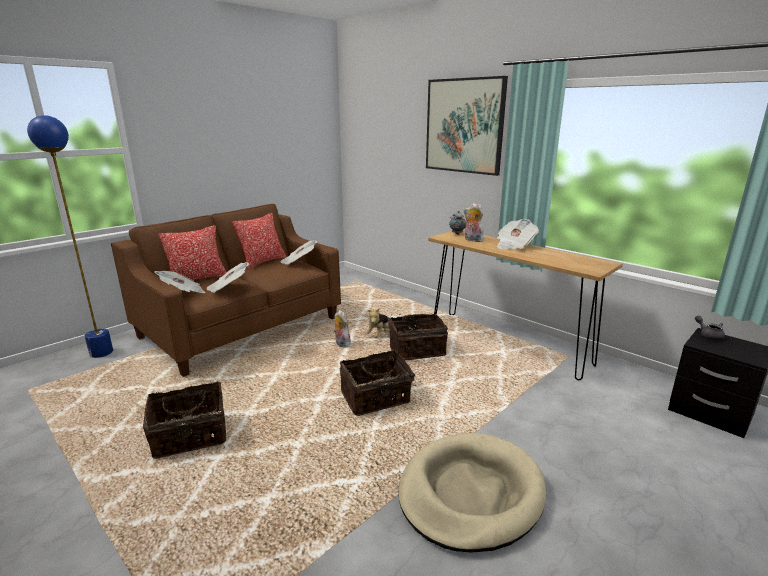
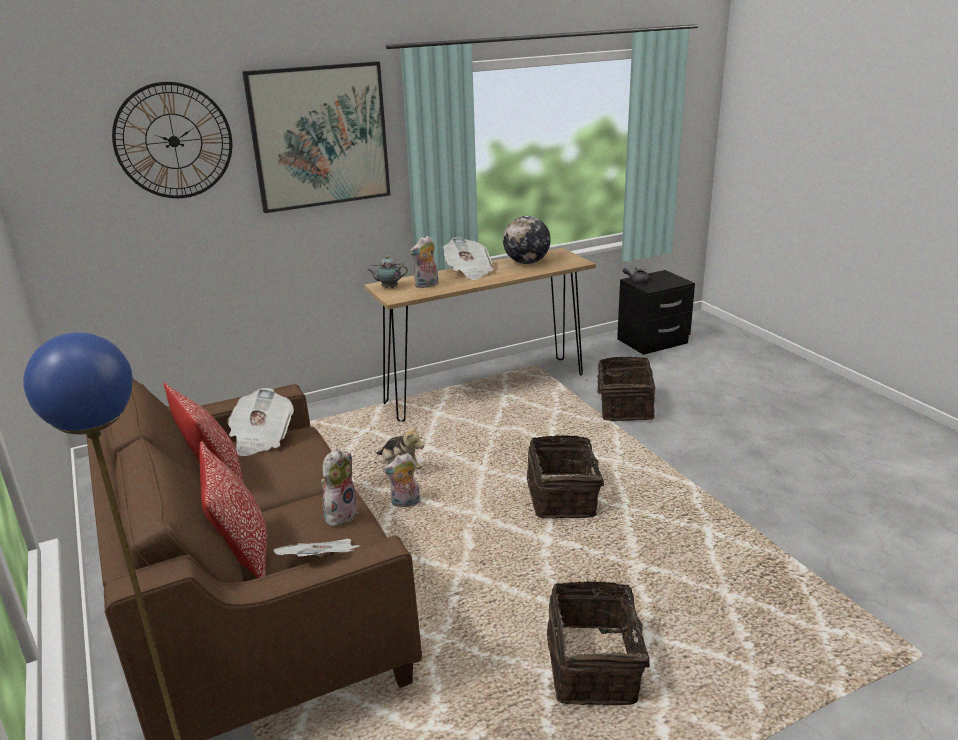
camera: 70 degrees left, 5 degrees up
(228, 288) = (340, 514): newspaper -> plush toy
(397, 118) = (174, 141): none -> wall clock
(416, 350) = (464, 448): basket -> basket (623, 406)
(470, 493) = (733, 473): beige dog bed -> none
(561, 257) = (526, 262): none -> globe

